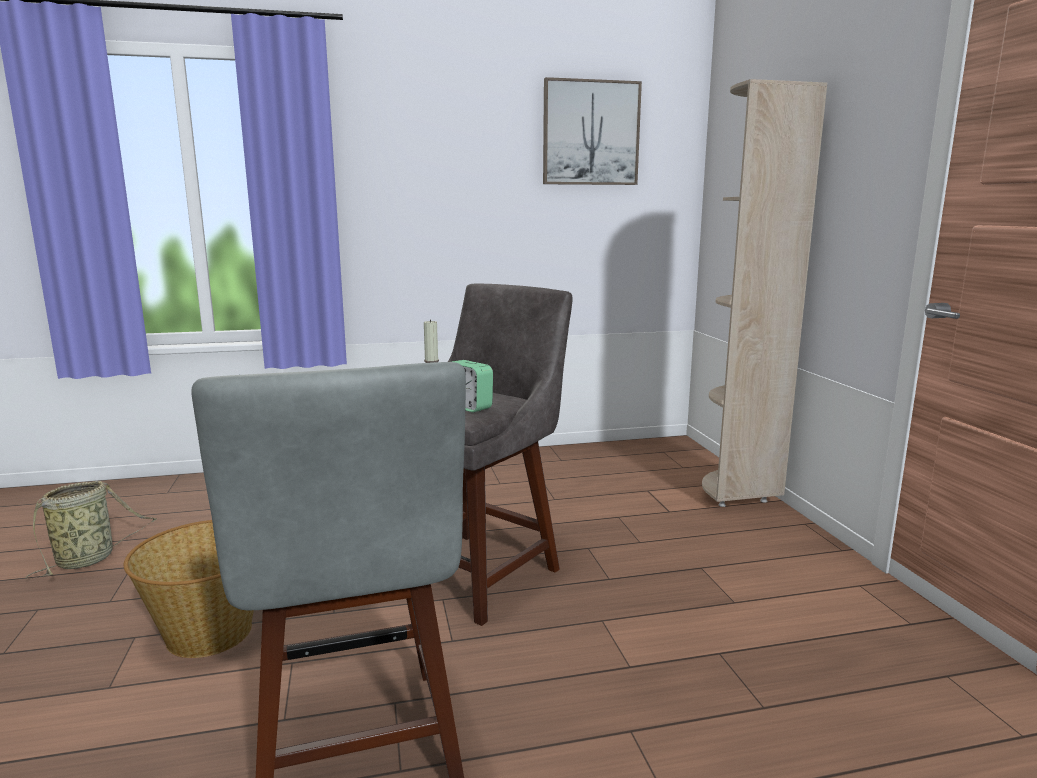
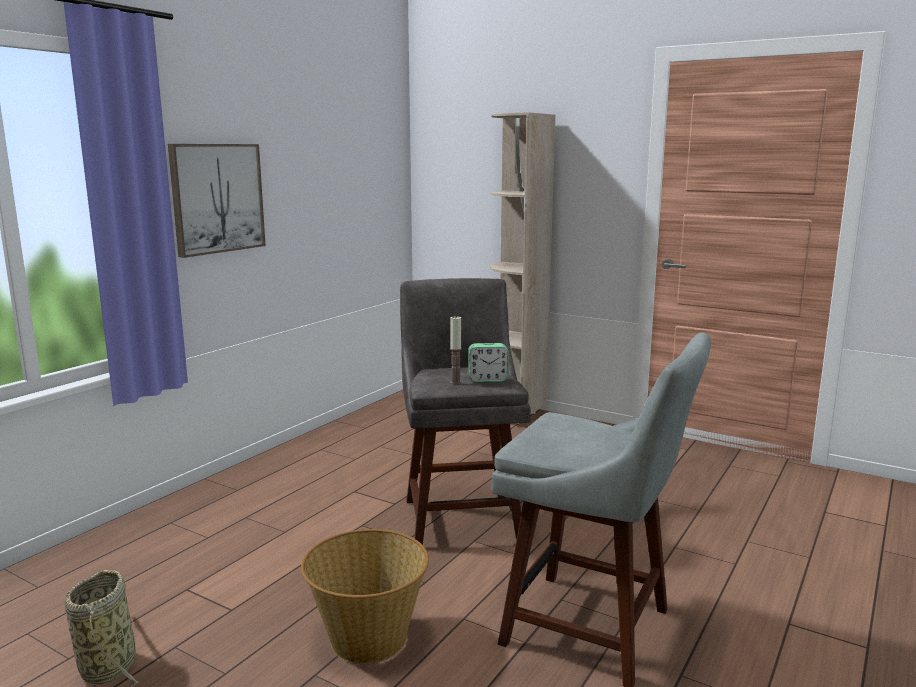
camera: 45 degrees left, 0 degrees up
(590, 133) = (345, 133): picture -> picture (217, 198)

